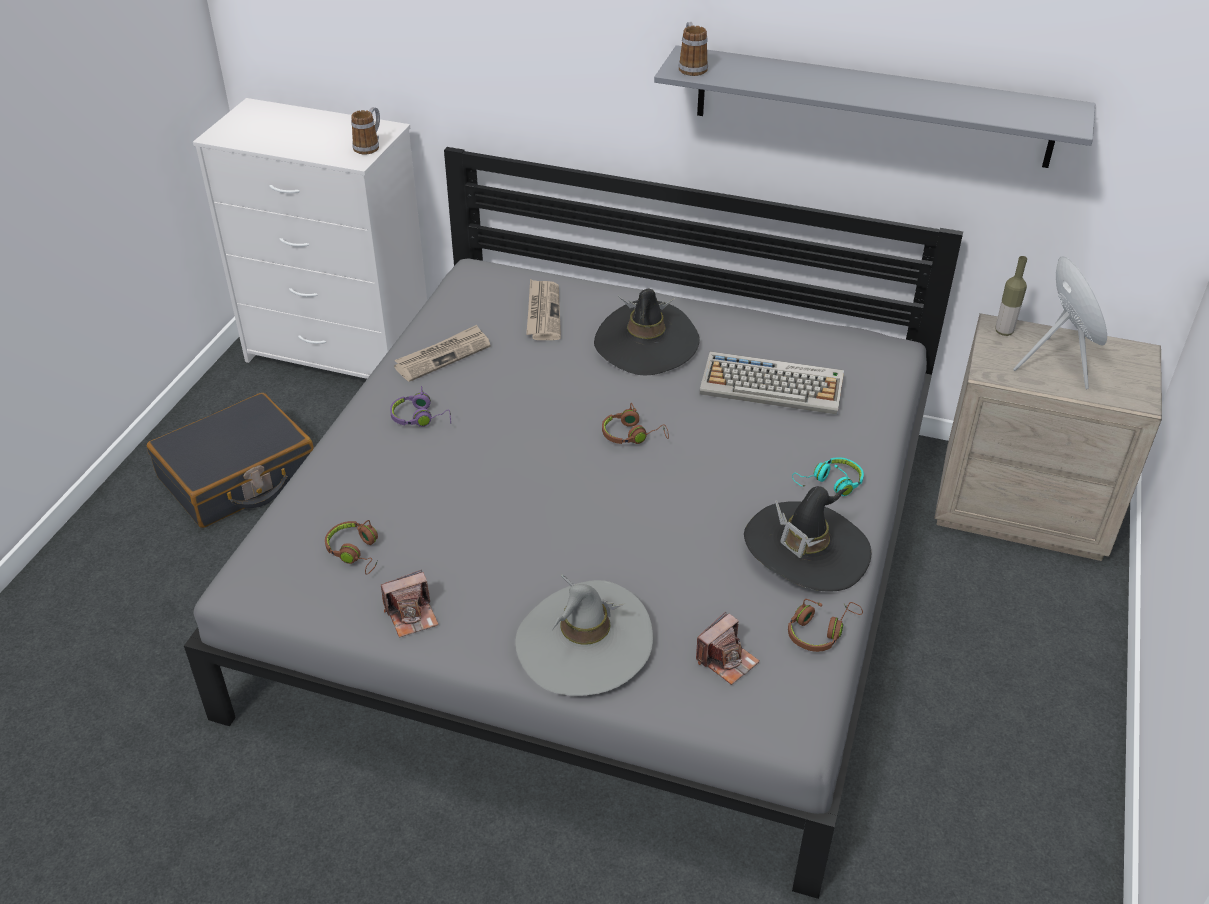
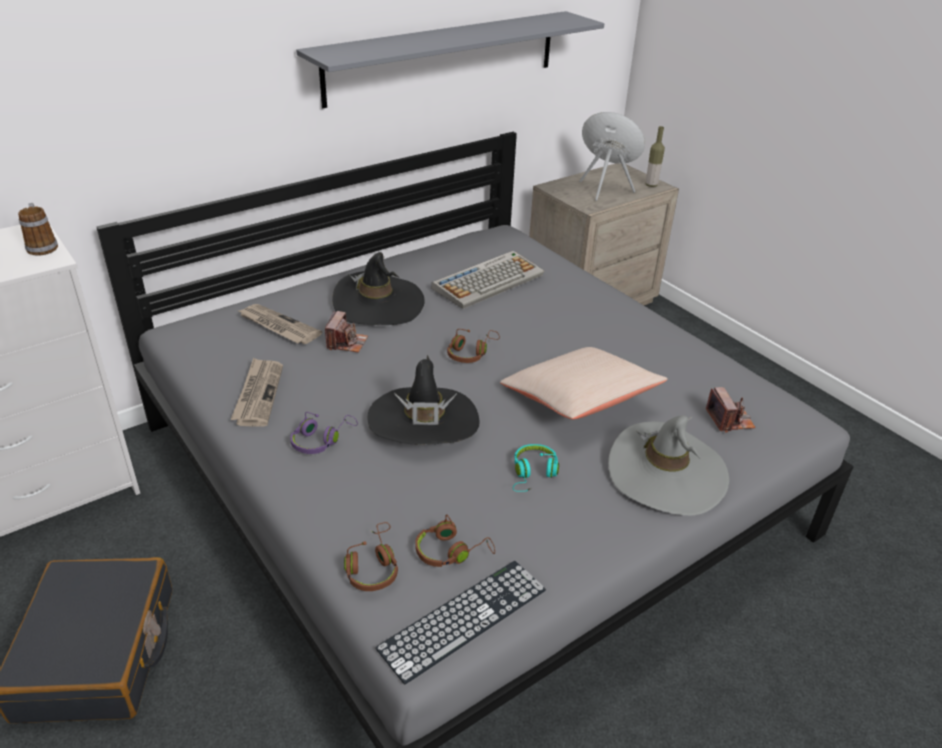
camera: 55 degrees left, 5 degrees down
(292, 593) = (463, 618): none -> keyboard
(412, 615) = (559, 551): camera -> camera (346, 343)
(640, 538) = (579, 400): none -> beige pillow
(691, 67) = (339, 55): mug -> none
(806, 549) = (653, 344): black hat -> black hat (423, 421)
(820, 631) = (730, 373): brown headphones -> brown headphones (372, 566)
(830, 483) = (601, 308): turquoise headphones -> turquoise headphones (533, 474)
(1004, 331) = (559, 187): bottle -> bottle (651, 185)

